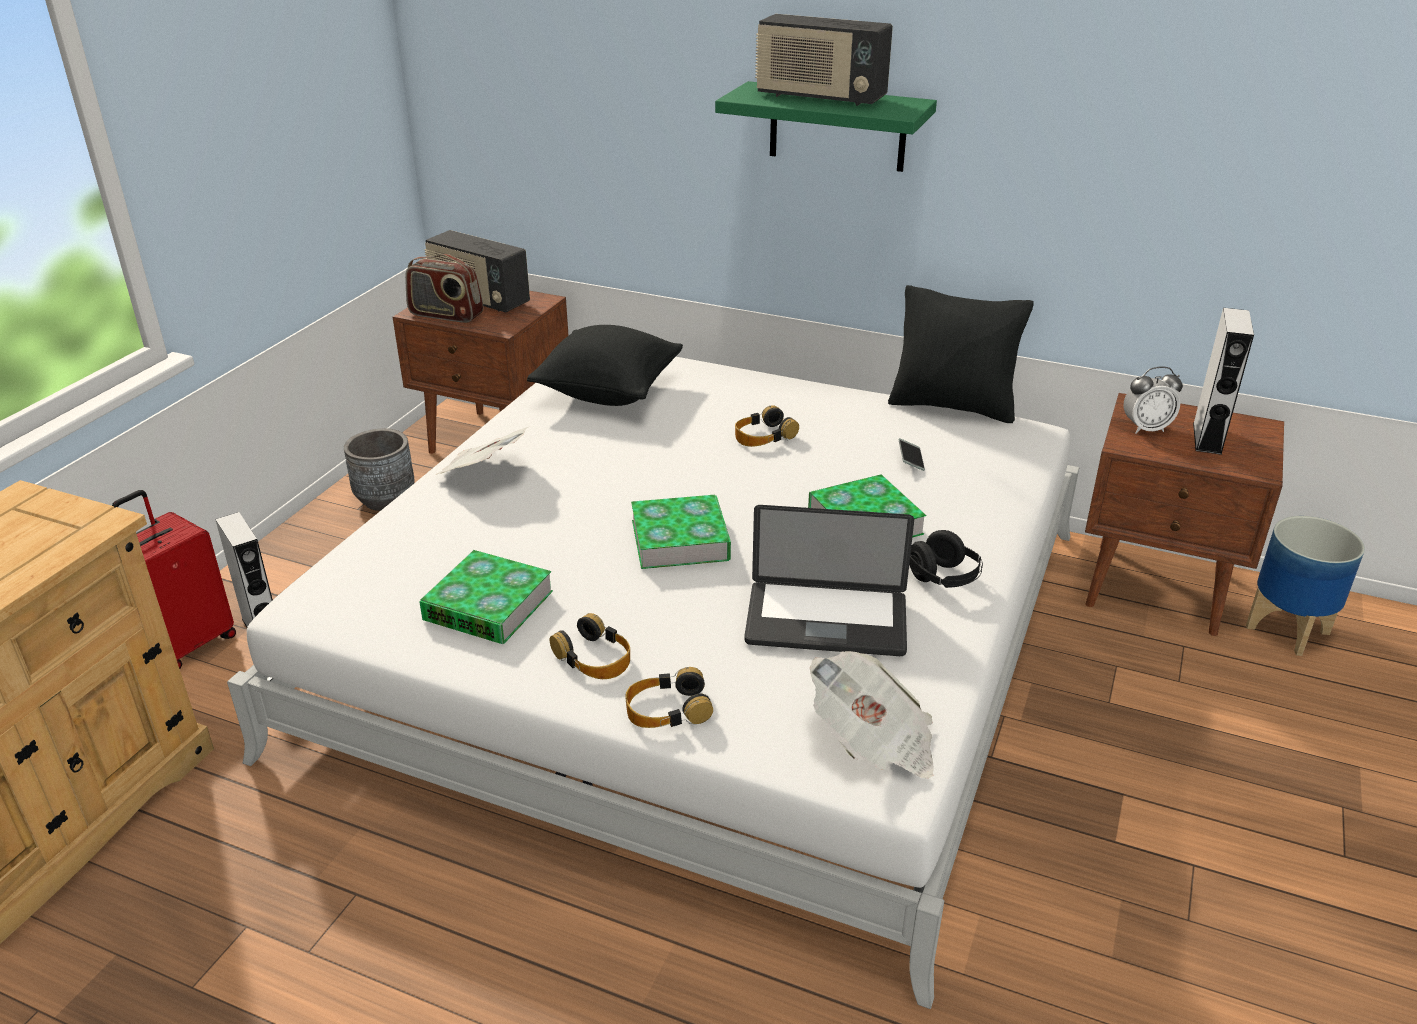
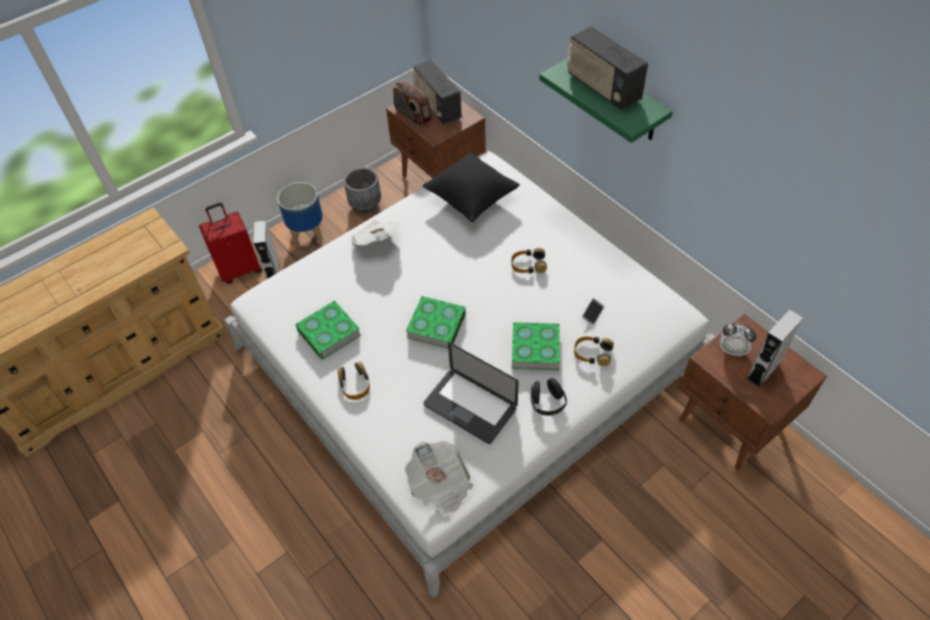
camera: 30 degrees right, 20 degrees up
(667, 709) = (366, 428): headphones -> headphones (592, 353)
(952, 406) = (651, 279): black pillow -> none
(1287, 629) = (784, 484): planter -> planter (308, 233)

